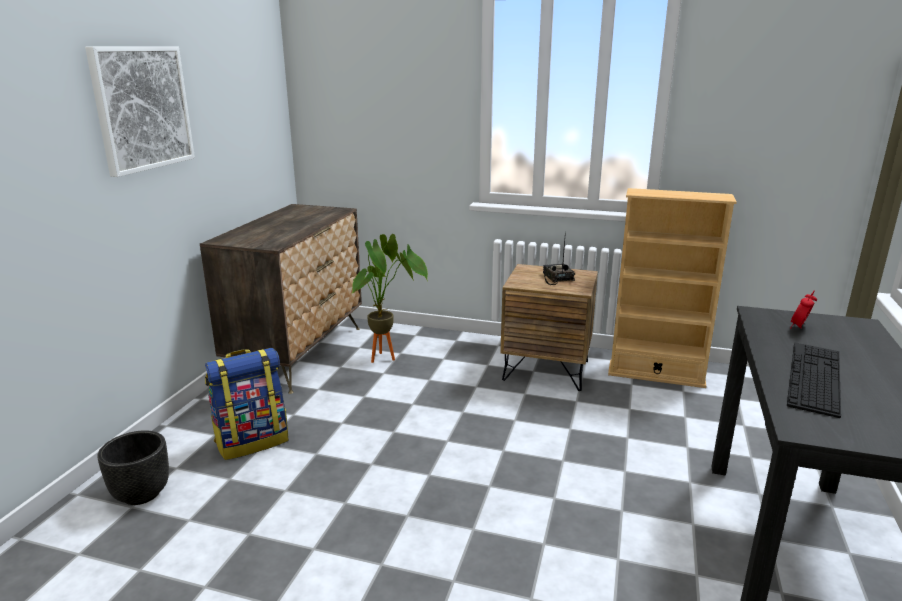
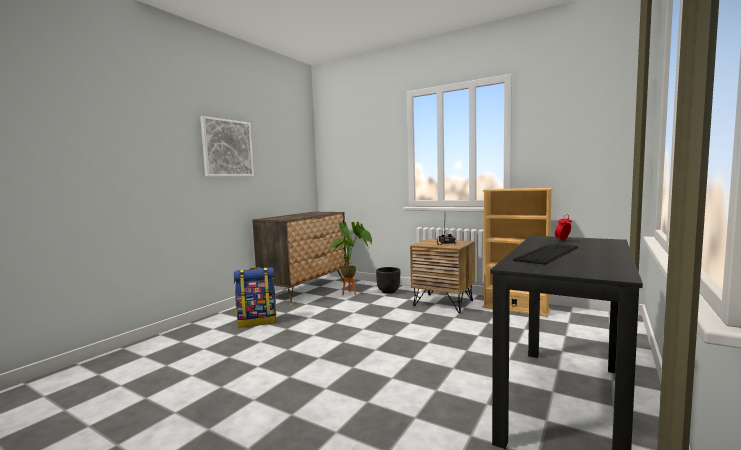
camera: 15 degrees right, 15 degrees down
(141, 494) = (189, 337): black planter -> black planter (388, 291)

